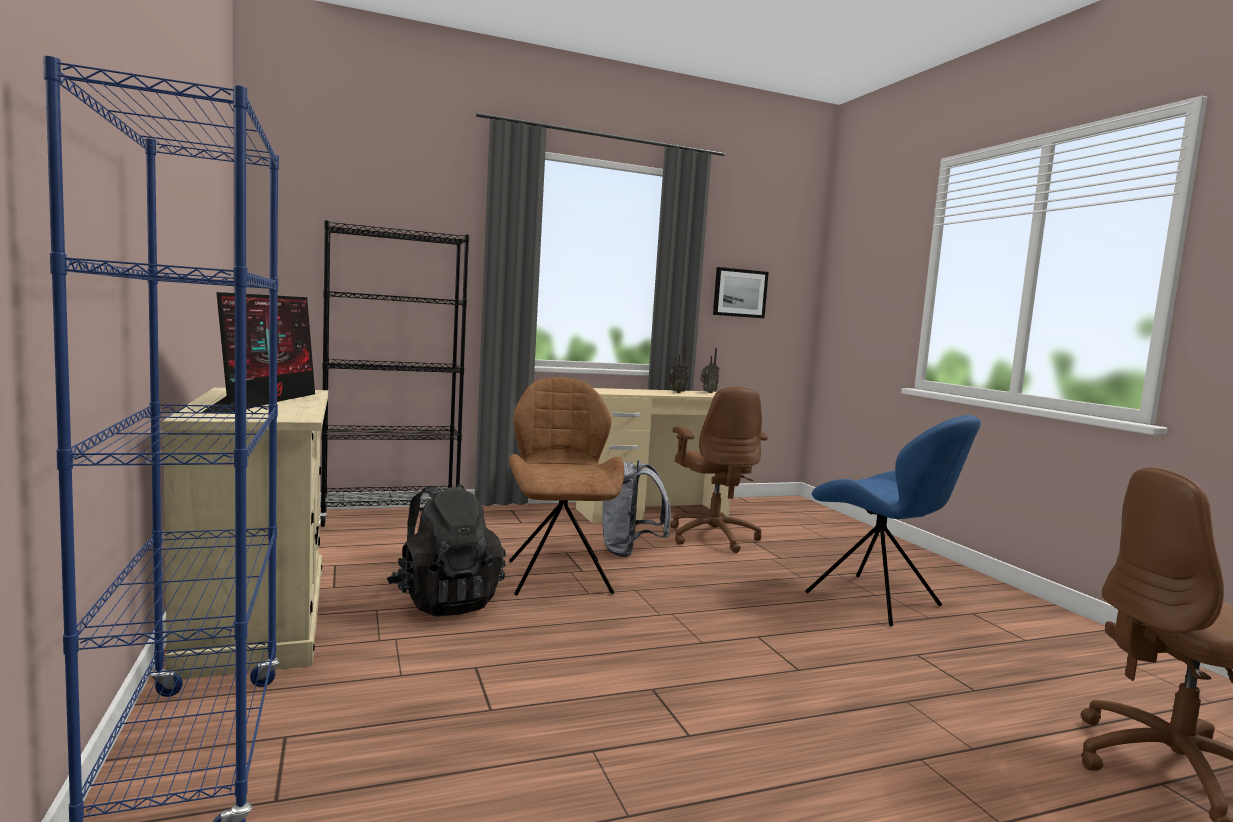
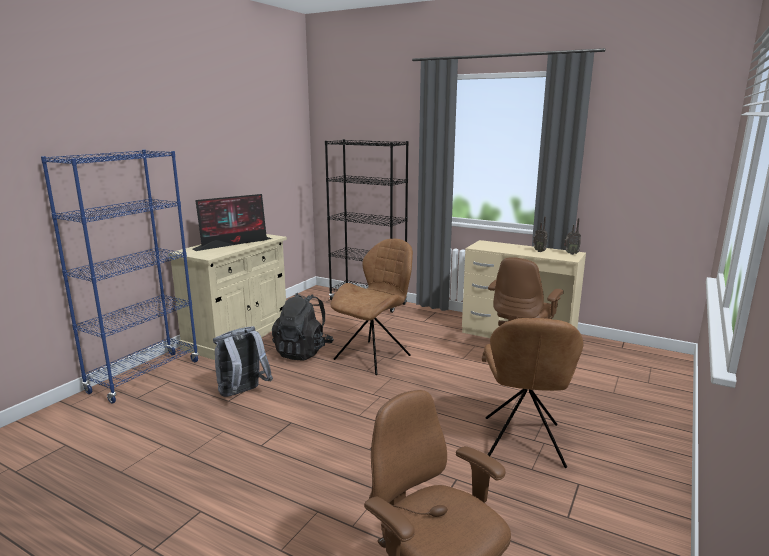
camera: 50 degrees right, 10 degrees up
(630, 552) = (441, 356): grey backpack -> grey backpack (242, 393)
(739, 293) = (629, 169): picture -> none
(877, 601) = (523, 444): blue chair -> brown chair

